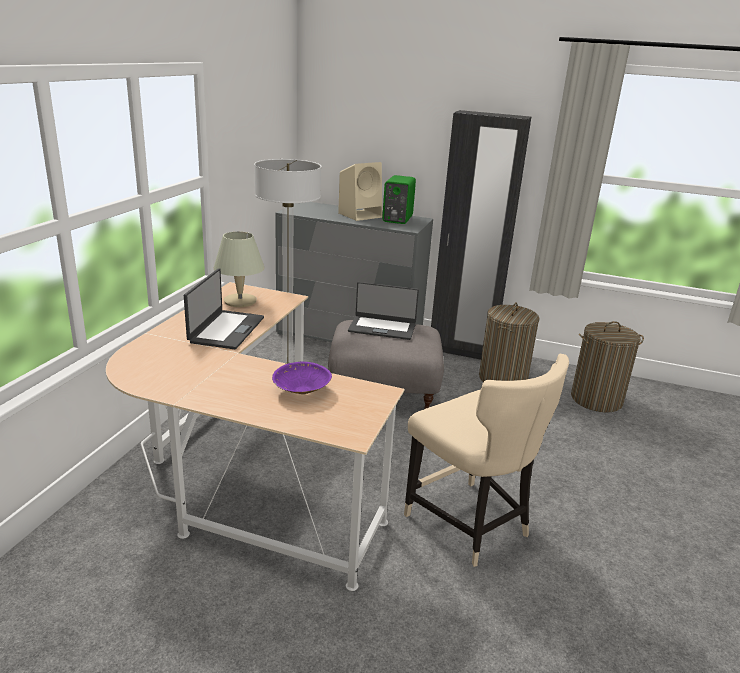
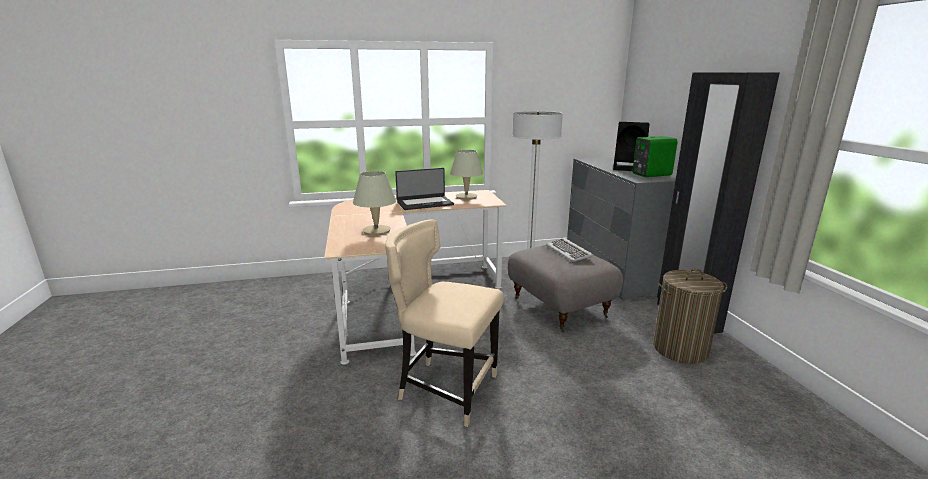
camera: 60 degrees right, 5 degrees down
(301, 391) = (376, 231): purple bowl -> beige table lamp
(360, 215) = (629, 168): beige speaker -> black speaker
(382, 328) = (569, 252): laptop -> keyboard
(470, 525) = (445, 389): beige chair -> beige chair turned 90 degrees clockwise
(596, 399) = (753, 415): laundry basket -> none

